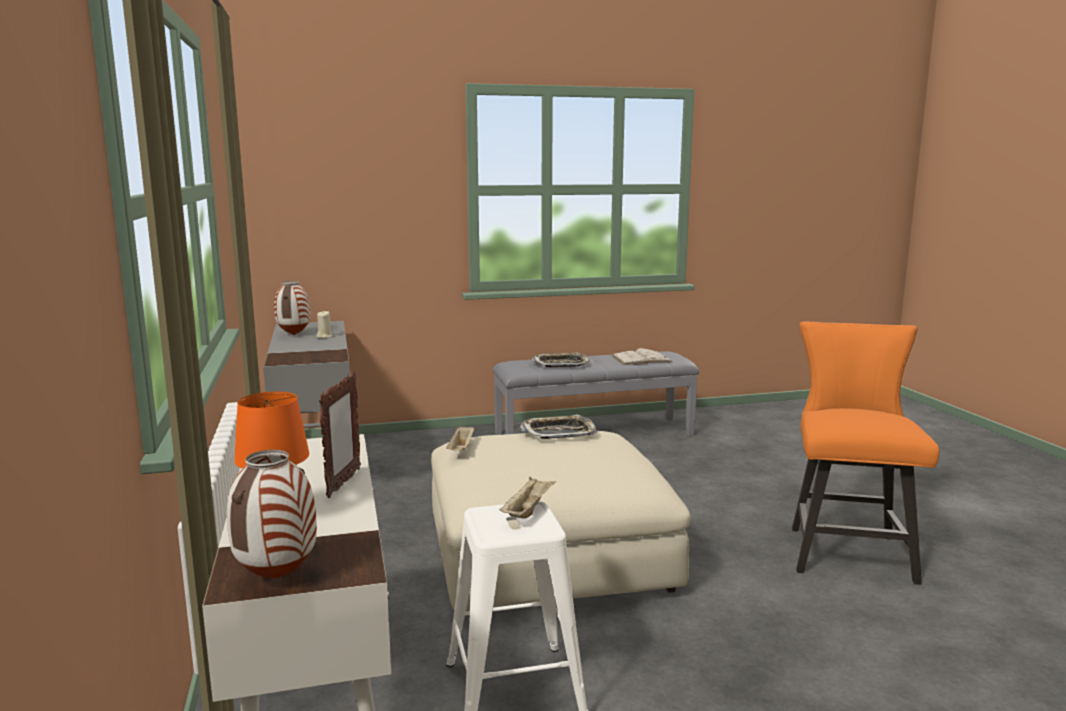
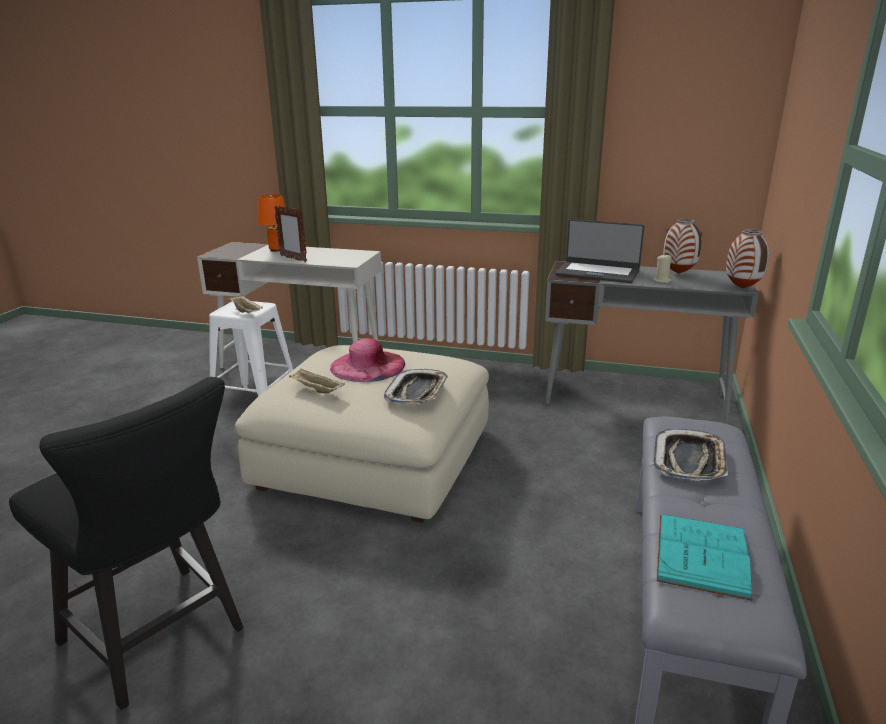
camera: 120 degrees right, 10 degrees up
(277, 577) = (230, 247): vase -> vase (743, 288)
(309, 351) = (597, 273): none -> laptop
(461, 449) = (431, 354): beige tray -> beige tray (316, 390)
(530, 461) = (367, 365): none -> pink hat
(641, 359) = (702, 554): white book -> turquoise book
(846, 549) = (161, 640): orange chair -> black chair

